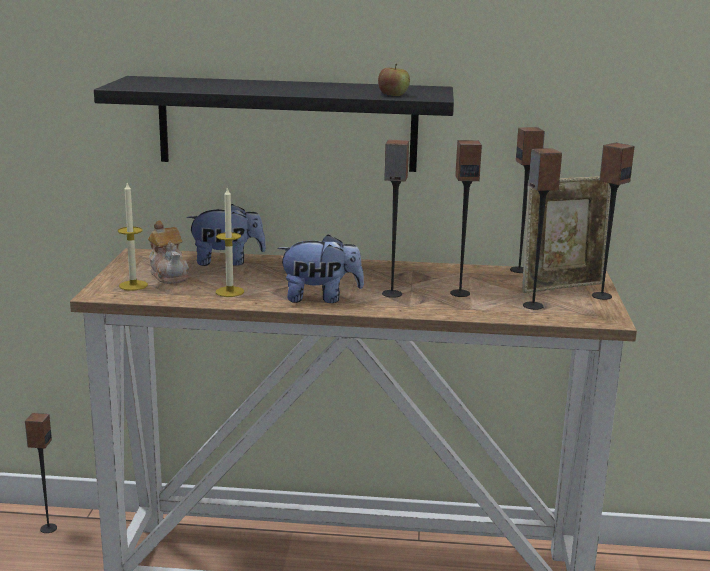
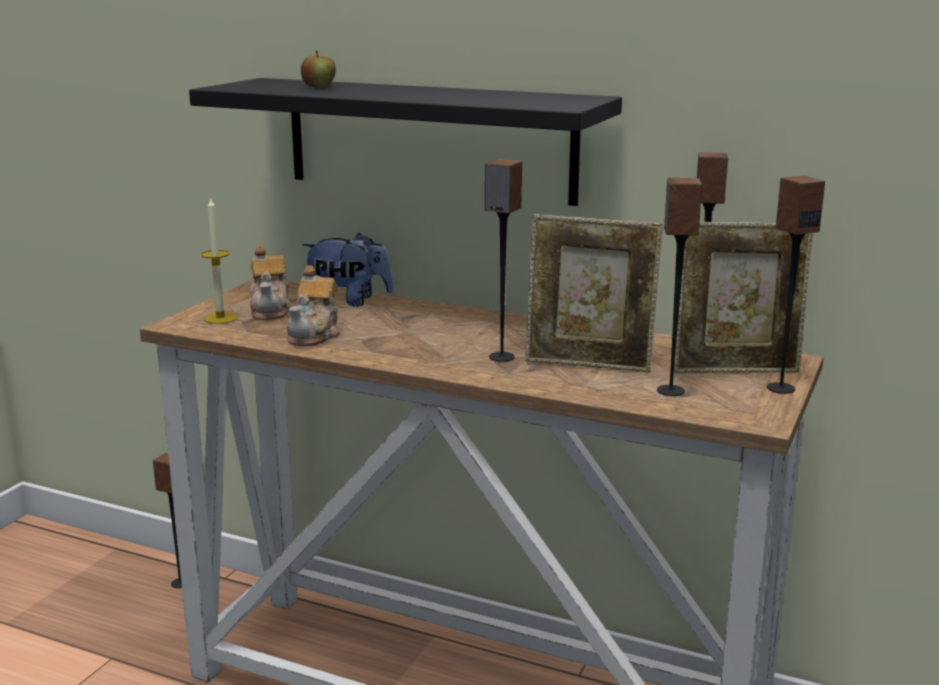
camera: 20 degrees right, 0 degrees up
(229, 292) = (315, 335): candle -> teapot
(320, 298) = (410, 353): plush toy -> none
(393, 95) = (518, 103): apple -> apple (319, 87)
(460, 293) = (589, 365): speaker -> picture frame

